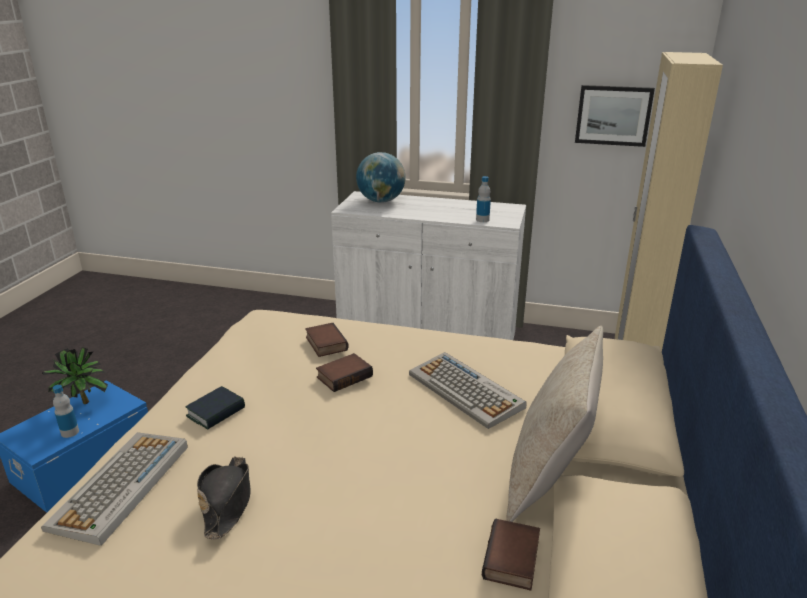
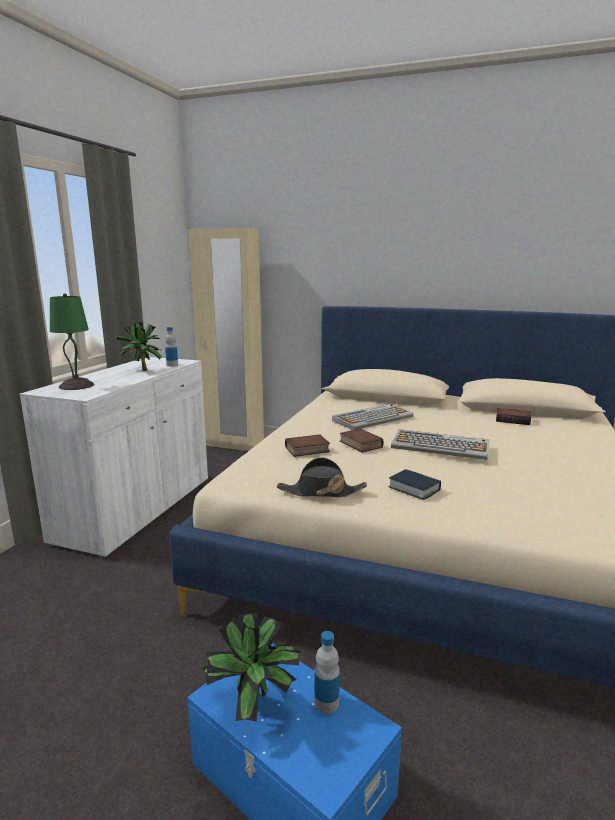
camera: 85 degrees left, 10 degrees down
(121, 487) = (529, 516): keyboard -> keyboard (441, 446)
(227, 501) = (518, 477): black hat -> black hat (321, 492)
(381, 201) = (76, 385): globe -> green table lamp
(447, 212) = (141, 371): none -> potted plant
(549, 477) = (449, 411): beige pillow -> none
(613, 115) = (158, 278): picture -> none

